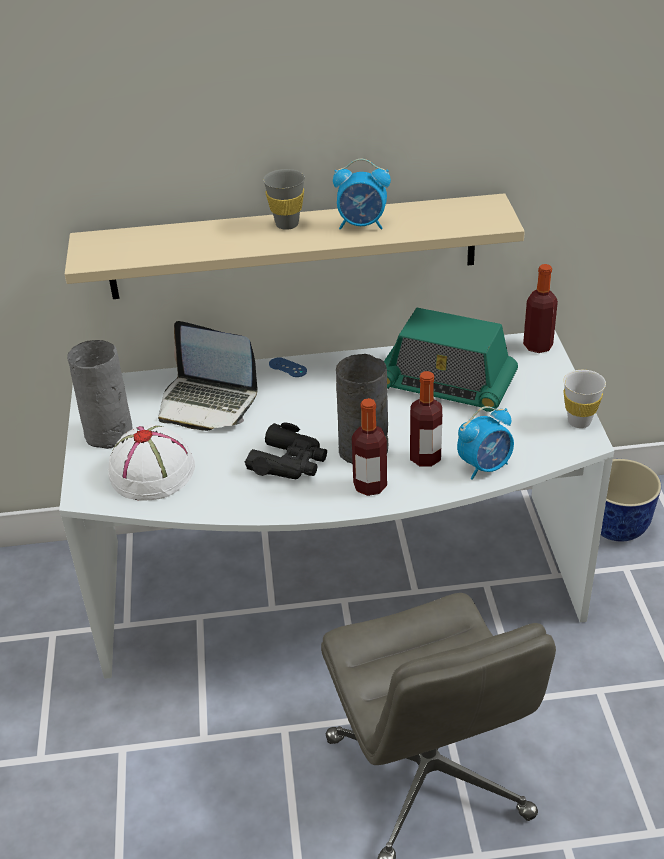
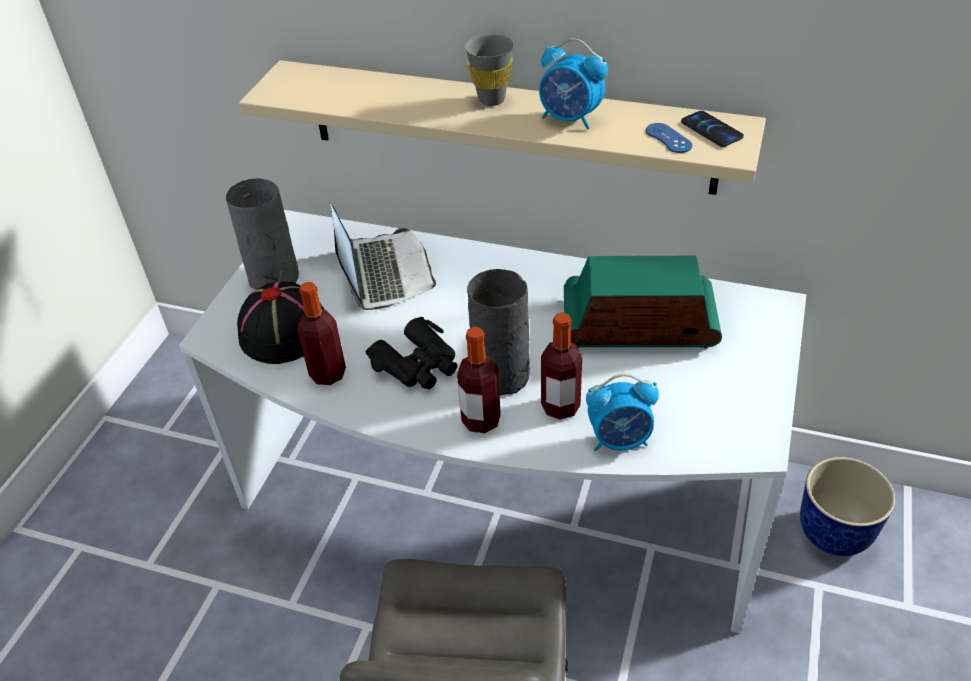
camera: 25 degrees right, 5 degrees up
(152, 471) = (285, 331): white hat -> black hat
(207, 403) = (384, 272): laptop -> laptop turned 150 degrees counterclockwise
(287, 367) = (485, 256): blue game controller -> blue game controller (668, 138)
(446, 384) = (638, 325): radio -> radio turned 135 degrees clockwise
(473, 210) = (711, 130): none -> phone
(537, 346) = (773, 309): bottle -> bottle (328, 374)
(579, 421) = (765, 419): white cup -> none

